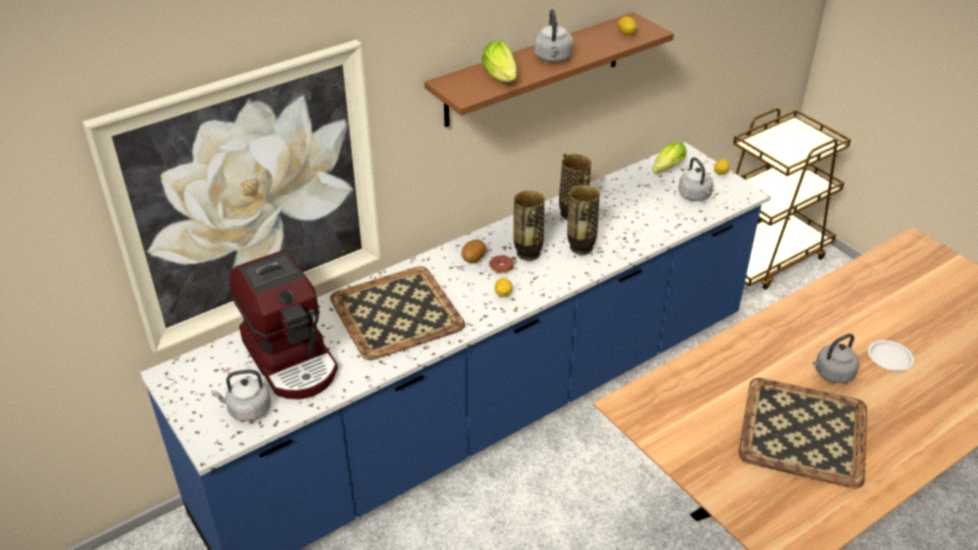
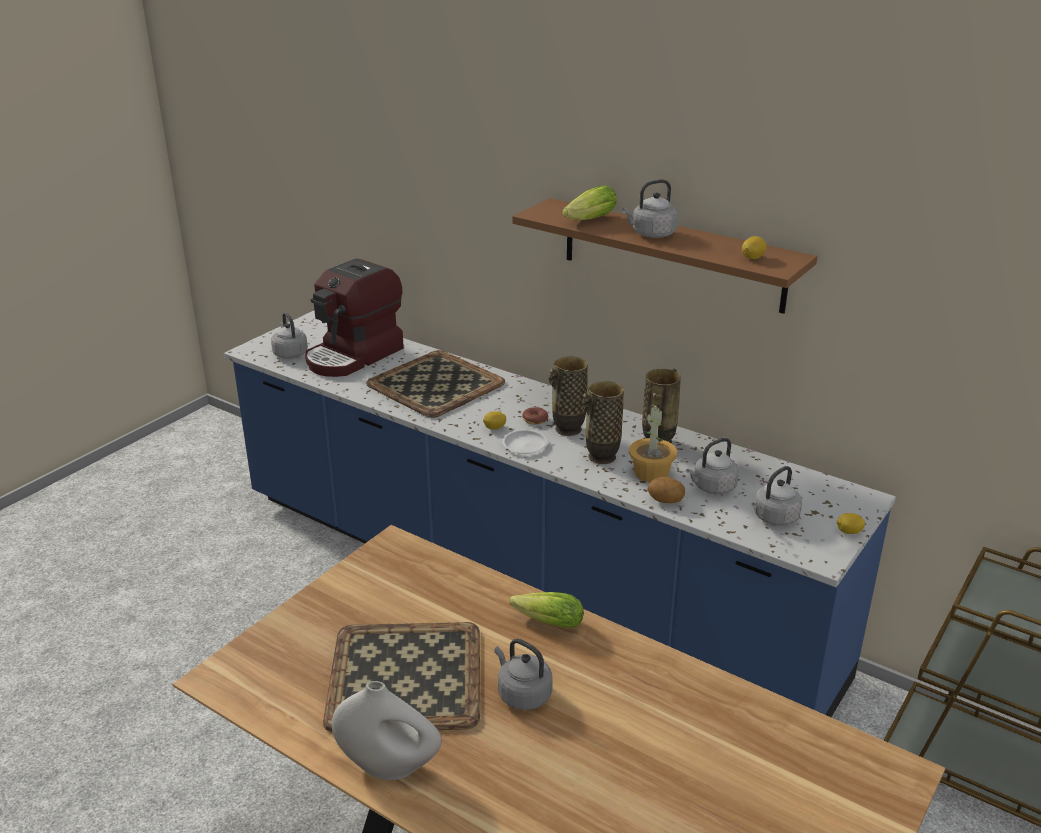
camera: 70 degrees right, 10 degrees down
(250, 197) = (401, 218): picture -> none
(473, 259) = (537, 404): potato -> potato (665, 501)
(615, 231) = (651, 473): none -> potted plant
(646, 209) = (712, 487): none -> grey kettle
(665, 169) = (813, 489): lettuce -> lettuce (545, 622)
(889, 358) = (585, 750): white plate -> white plate (525, 445)
(899, 458) = (389, 767): none -> white vase

